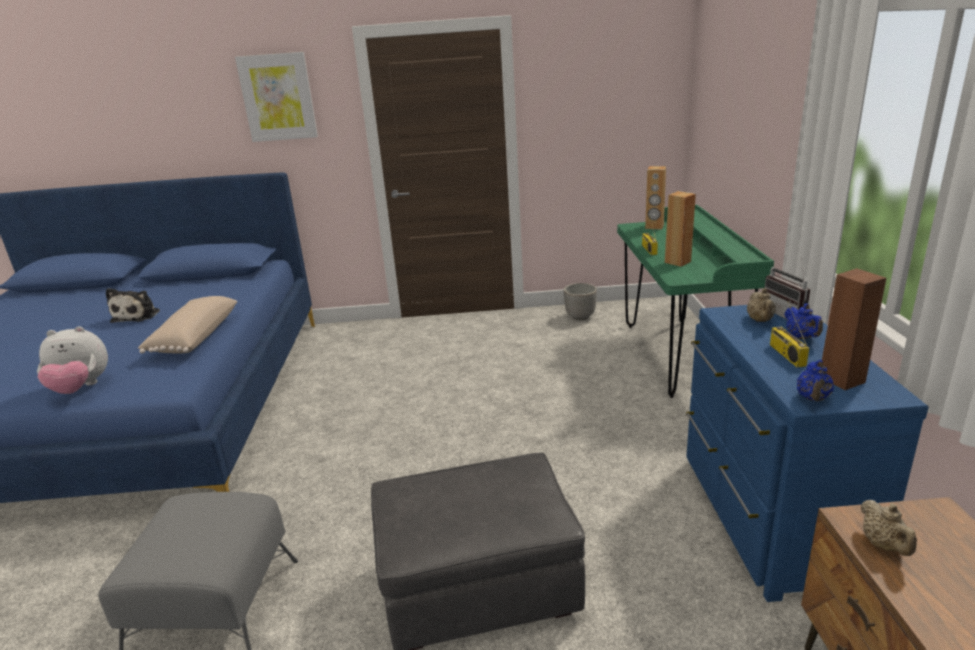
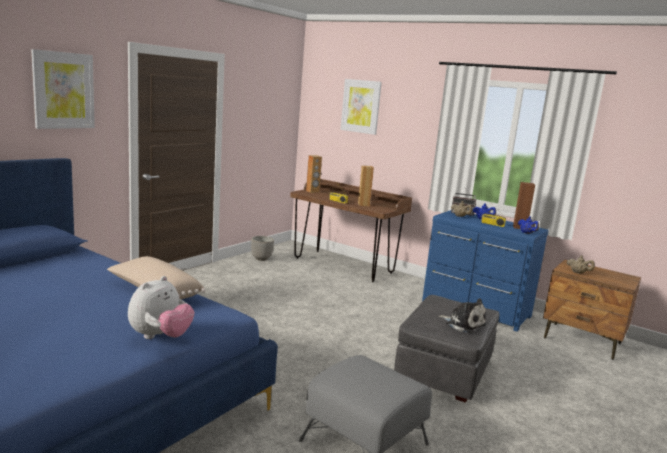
camera: 55 degrees left, 10 degrees down
(138, 315) = (45, 293): plush toy -> plush toy (463, 324)
(678, 356) = (343, 265): green desk -> brown desk
(740, 75) = (361, 106): none -> picture

